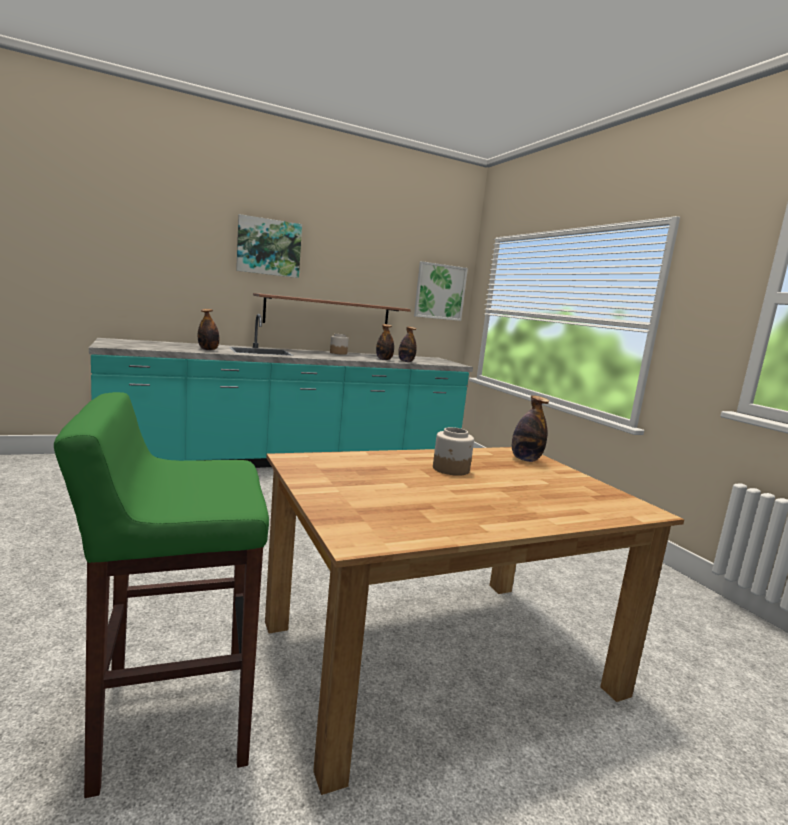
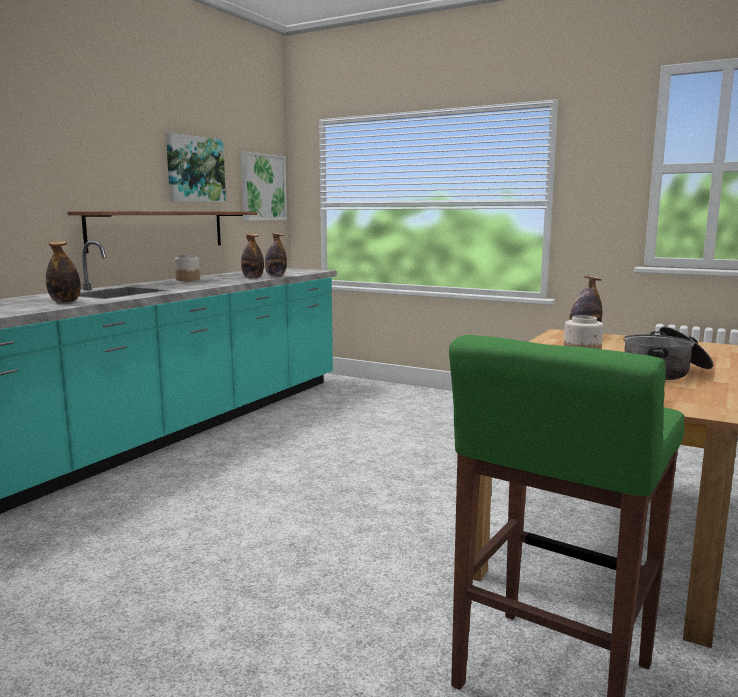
camera: 35 degrees left, 0 degrees up
(269, 247) = (78, 143): picture -> picture (195, 169)
(466, 503) = (665, 372): none -> cooking pot

